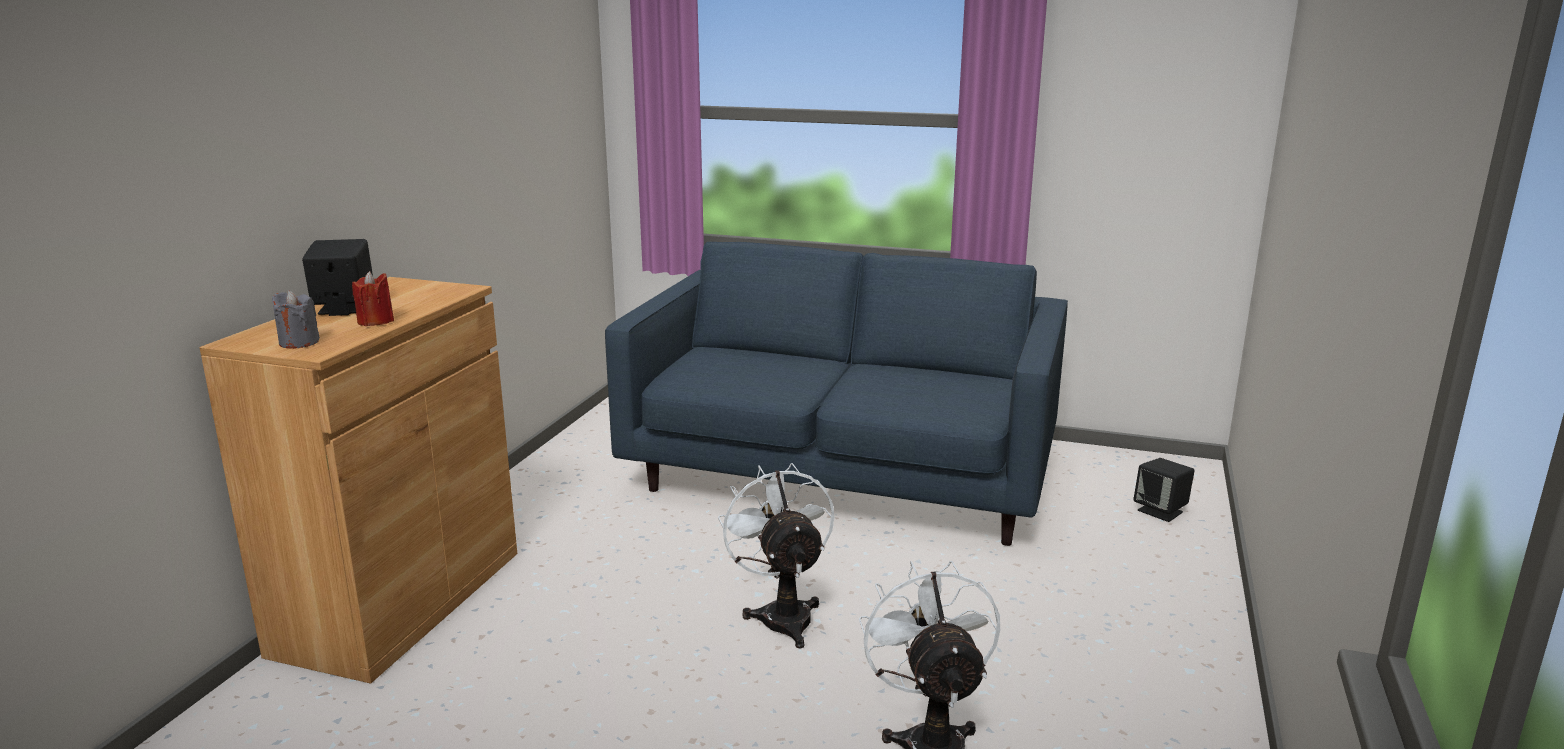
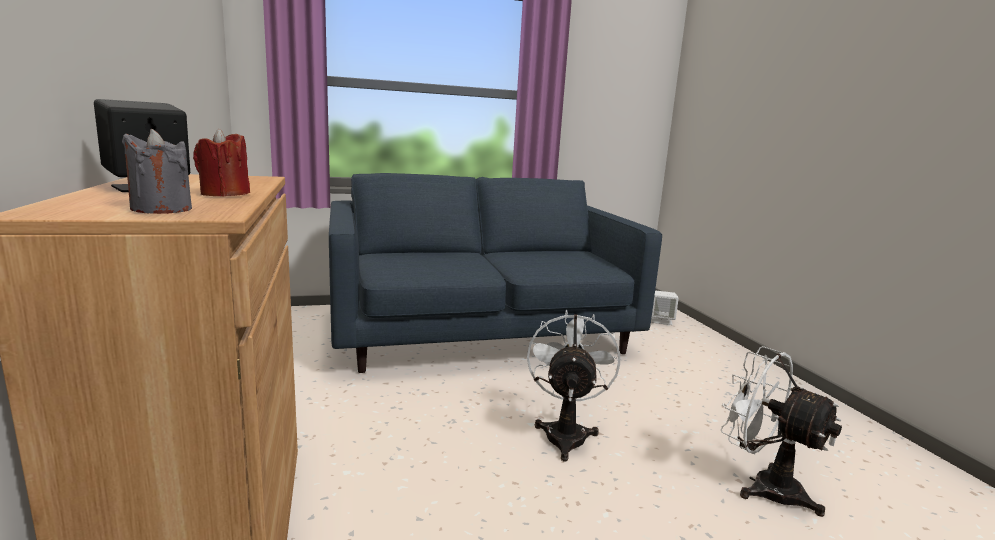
camera: 35 degrees left, 5 degrees down
(782, 614) = (566, 433): white fan -> white fan turned 60 degrees clockwise
(1161, 511) = (661, 321): black speaker -> white speaker

